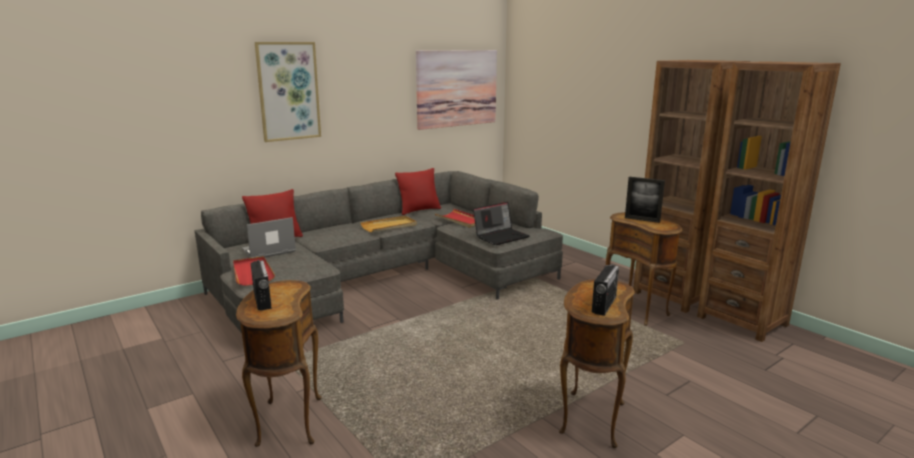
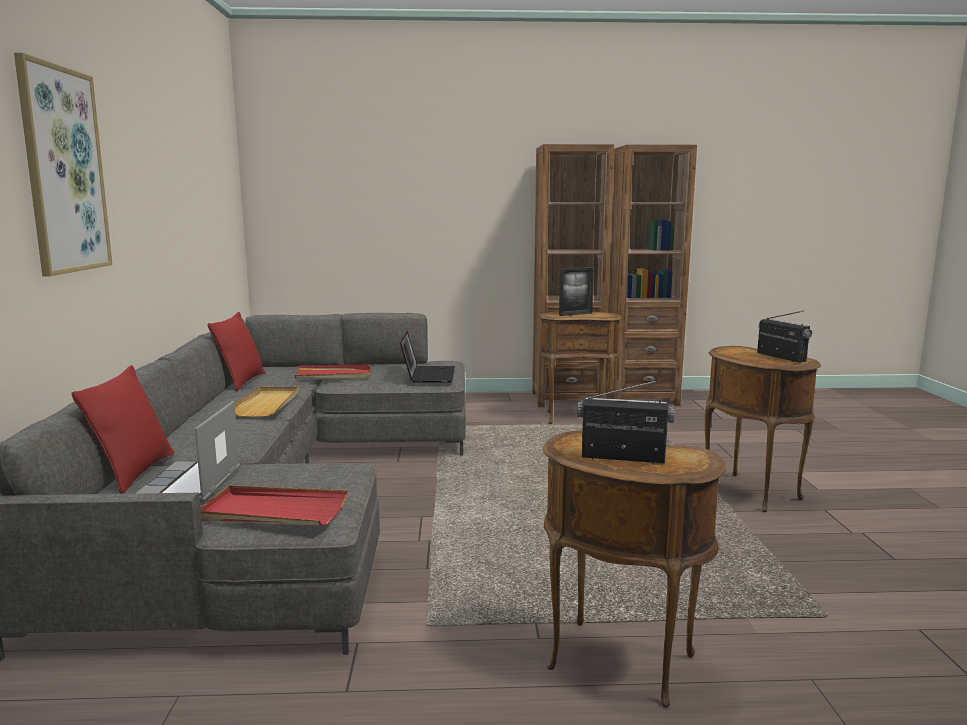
camera: 55 degrees left, 5 degrees down
(457, 88) = (213, 191): picture -> none

